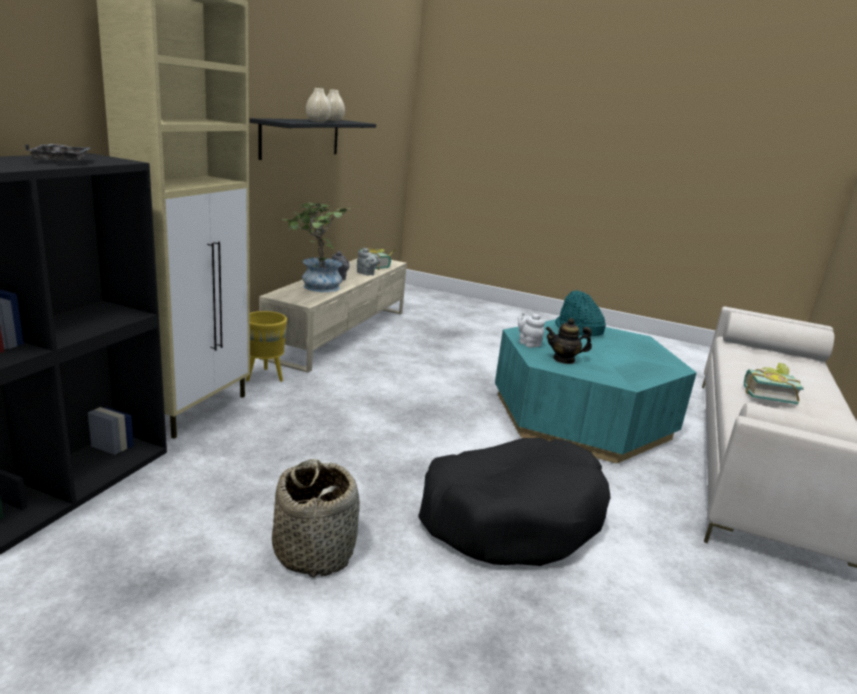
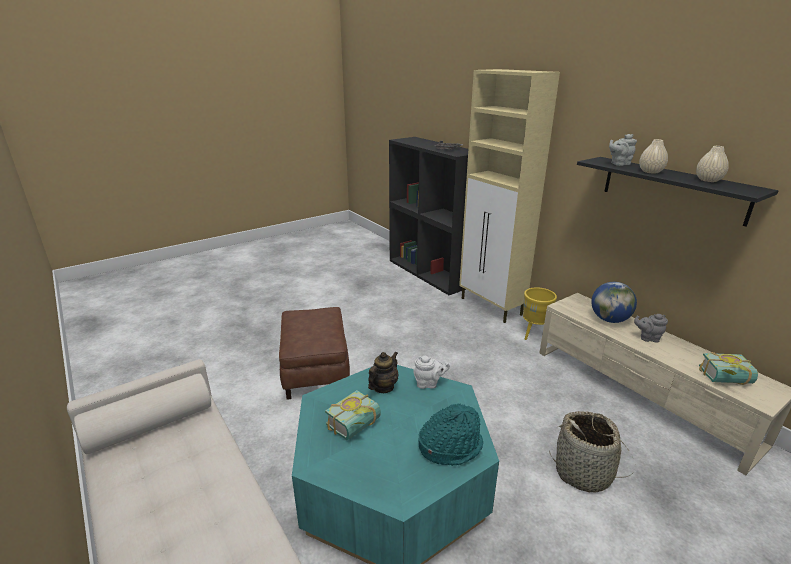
camera: 125 degrees right, 5 degrees up
(314, 551) = (348, 313): basket -> basket (583, 473)
(316, 287) = (609, 319): potted plant -> globe
(366, 274) = (677, 361): grey teapot -> grey teapot (619, 164)
(512, 516) = (315, 371): black dog bed -> brown ottoman
(767, 394) = (207, 497): book -> book (357, 427)

